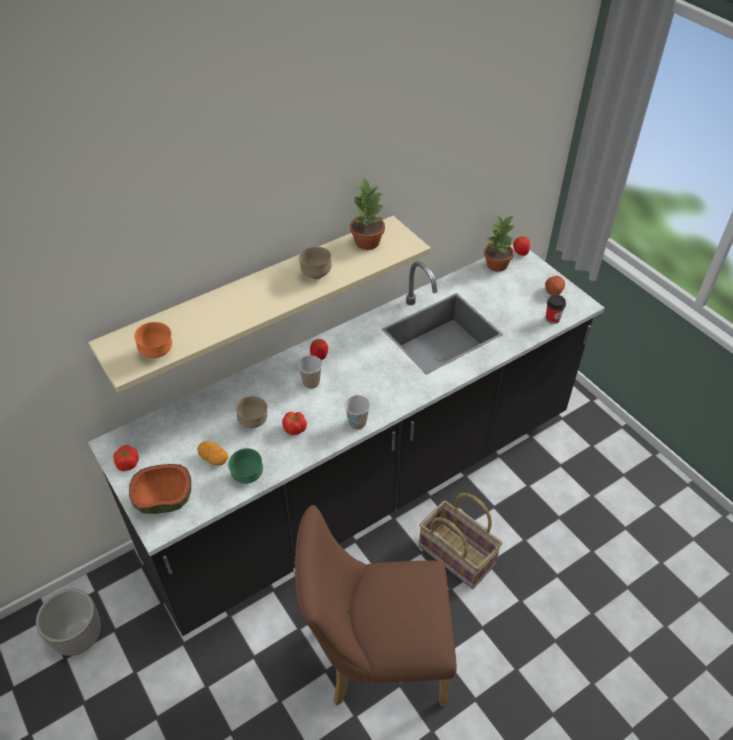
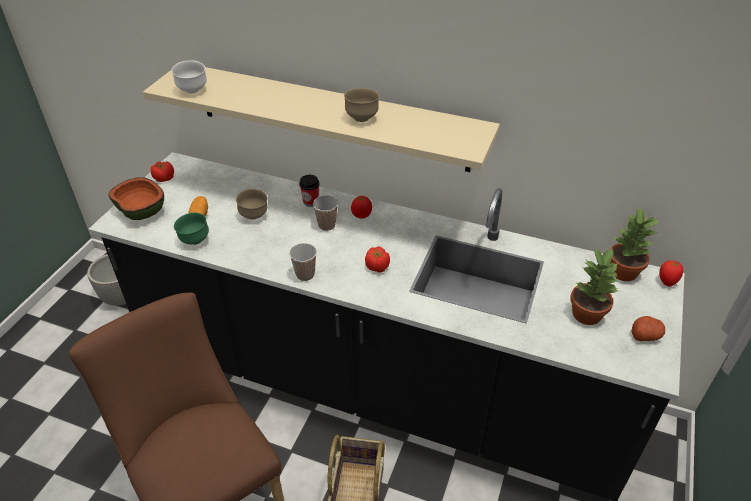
camera: 55 degrees right, 5 degrees down
(157, 353) = (193, 91): orange bowl -> white bowl
(295, 429) = (266, 241): tomato -> tomato (377, 267)
(366, 242) = (440, 125): potted plant -> potted plant (586, 313)
(552, 319) = (598, 354): cup -> cup (310, 202)

